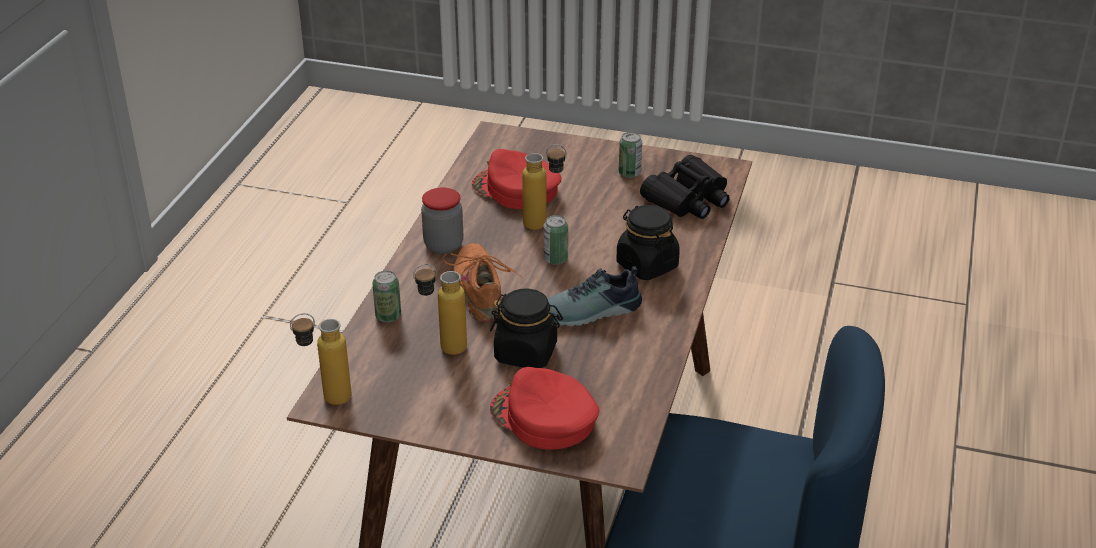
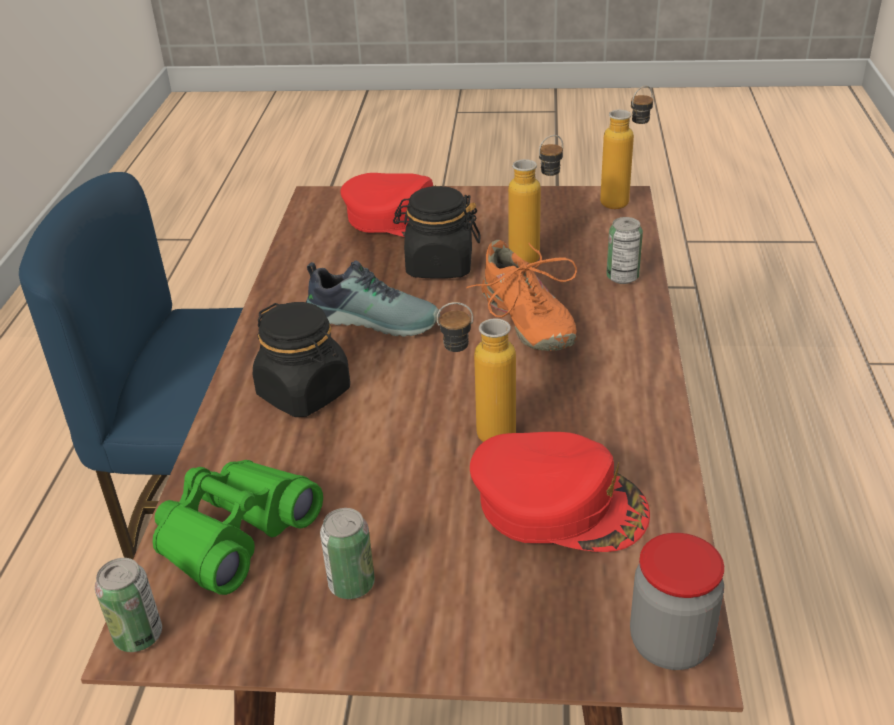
camera: 170 degrees right, 0 degrees up
(443, 245) = (617, 376): jar -> jar (670, 643)
(555, 259) = (442, 381): can -> can (138, 636)
(591, 312) = (374, 318): shoe -> shoe turned 45 degrees clockwise
(688, 199) = (234, 534): black binoculars -> green binoculars

